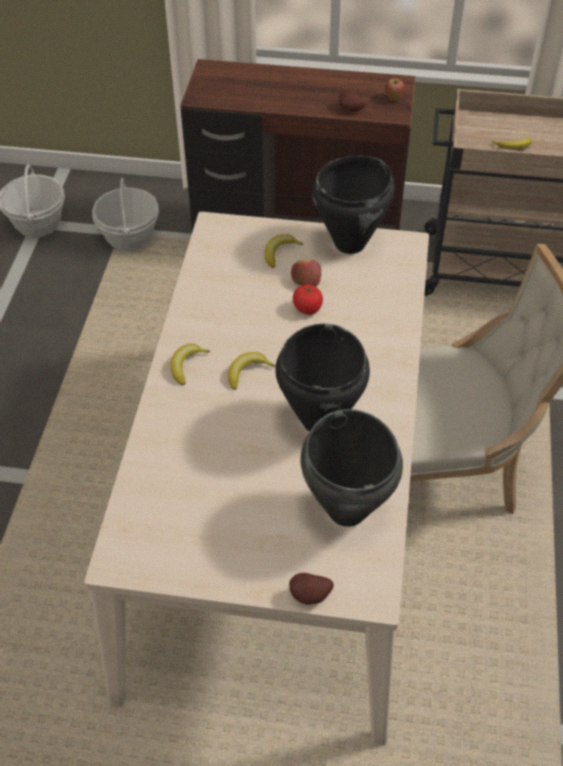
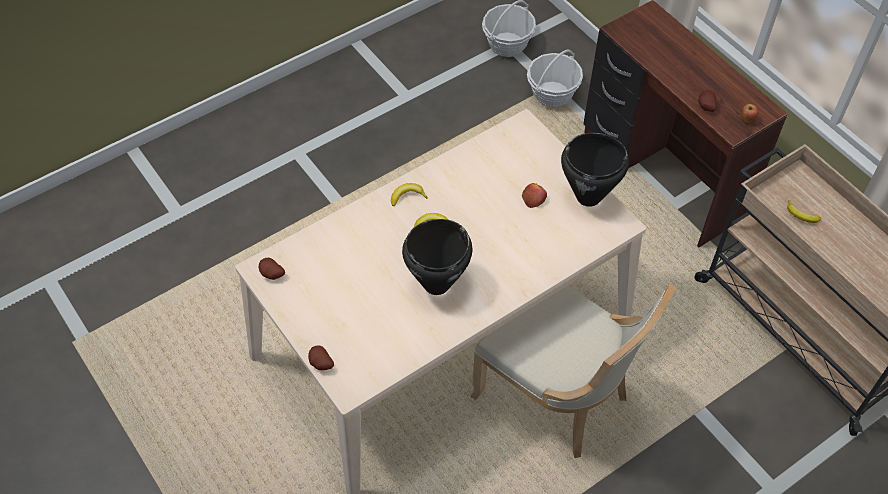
camera: 45 degrees right, 5 degrees up
(140, 556) = (271, 275): none -> potato
(280, 252) = (539, 170): banana -> none
(307, 308) = (511, 216): tomato -> none
(347, 509) = (391, 340): black cooking pot -> none

